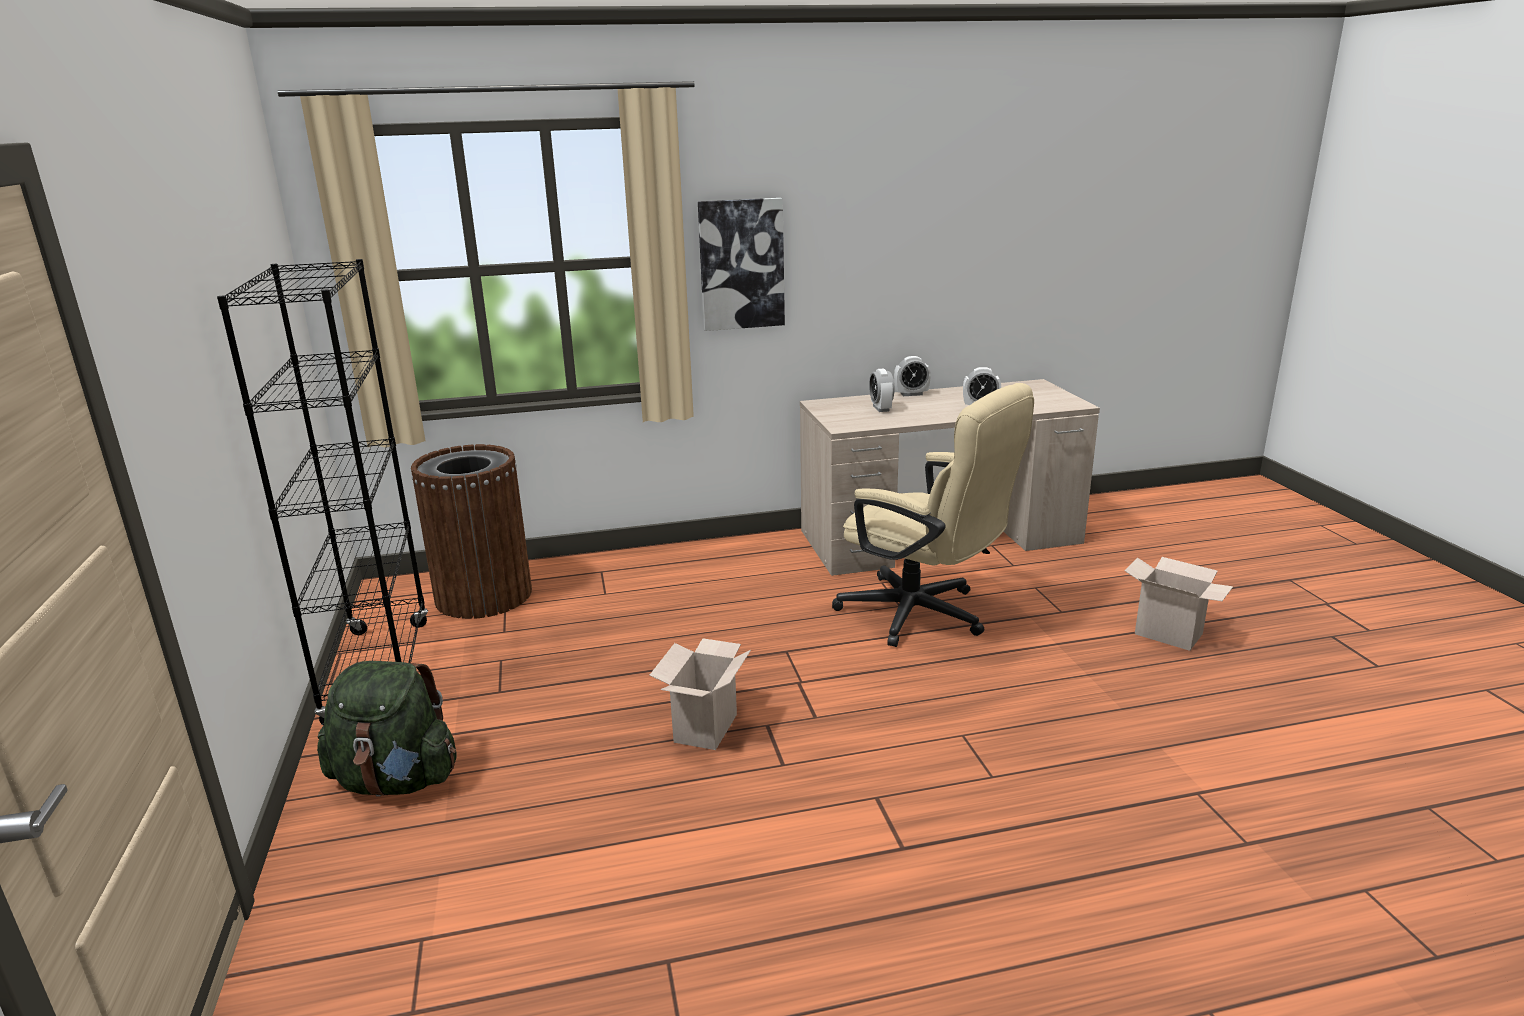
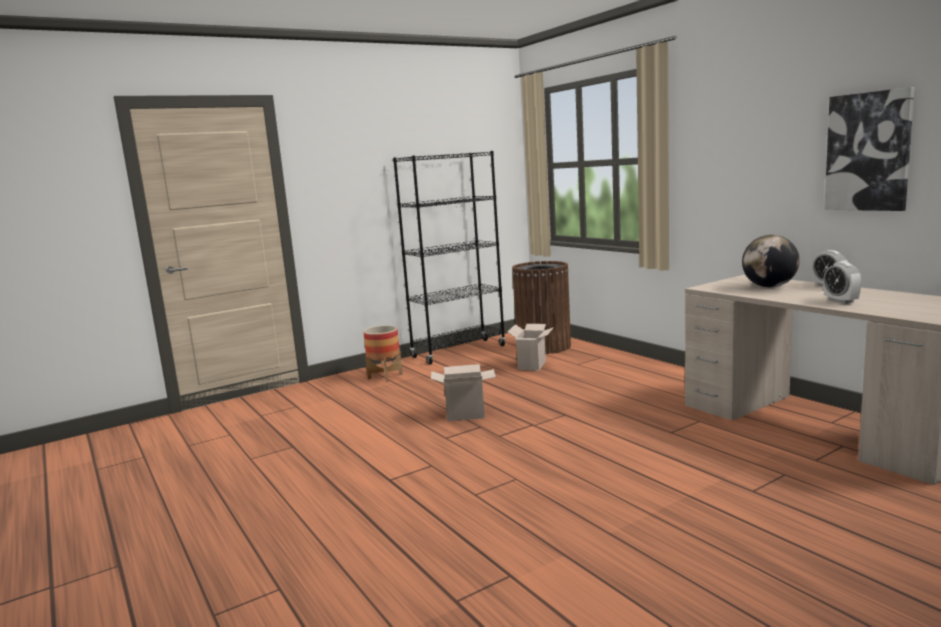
camera: 70 degrees right, 10 degrees down
(396, 780) = (385, 376): green backpack -> planter
(741, 264) = (712, 163): picture -> picture (868, 152)
(881, 408) = (769, 286): alarm clock -> globe
(924, 616) = (665, 442): beige office chair -> none
(1171, 634) = (785, 548): cardboard box -> cardboard box (532, 365)

